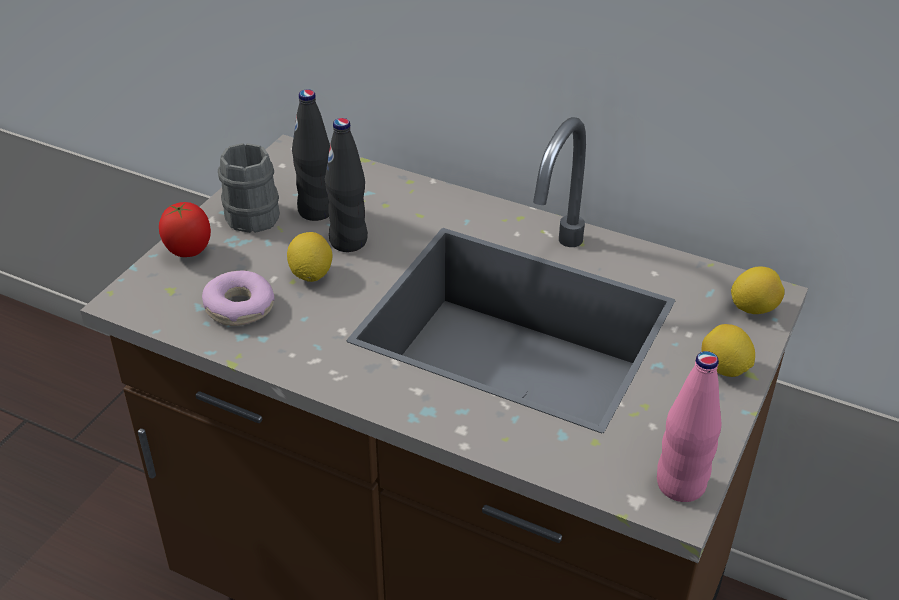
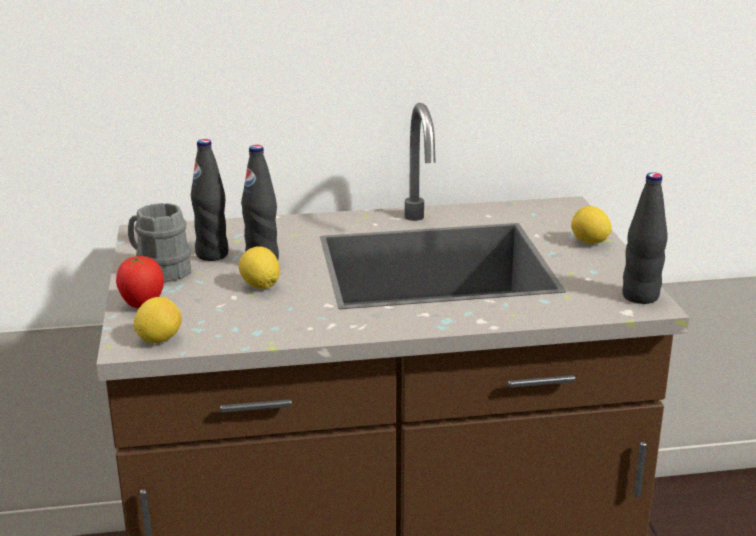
camera: 35 degrees left, 15 degrees down
(239, 308) = (232, 319): donut -> none
(680, 485) = (640, 296): pink bottle -> black bottle
(753, 308) = (567, 213): lemon -> lemon (159, 339)

